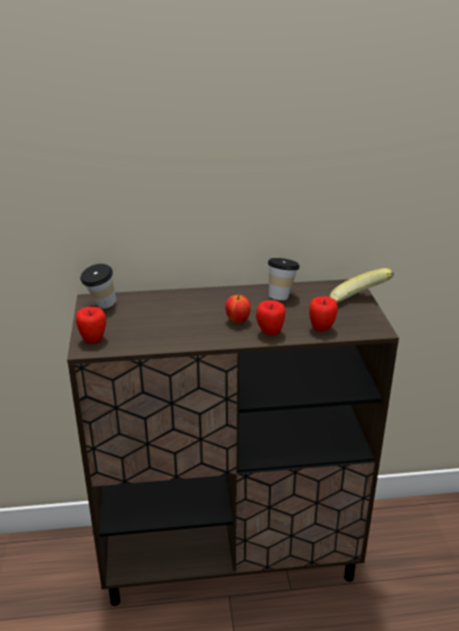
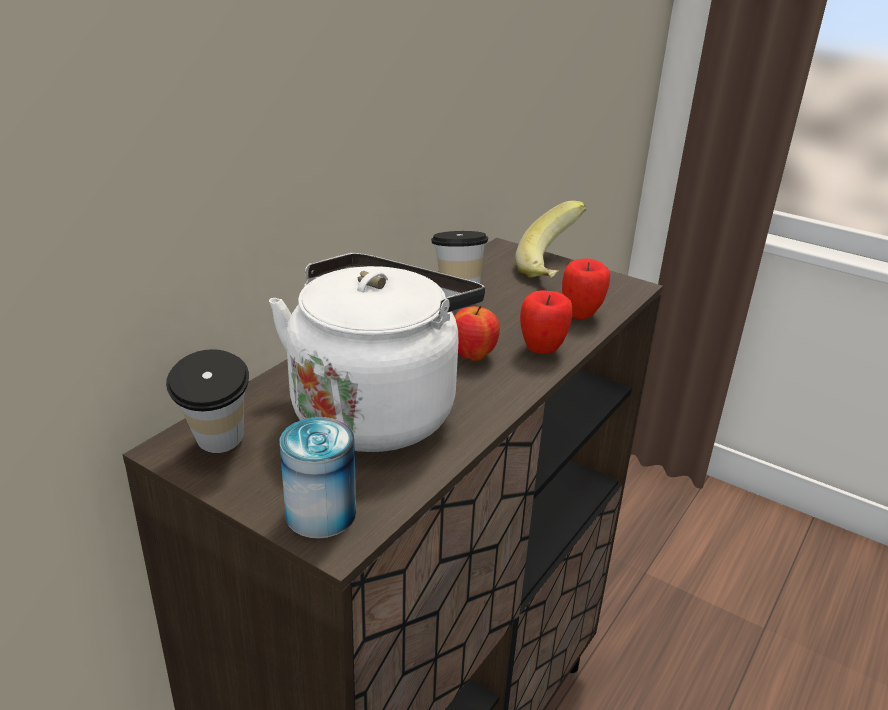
camera: 50 degrees left, 0 degrees up
(93, 340) = (321, 513): apple -> can
(167, 320) = (377, 409): none -> white kettle

